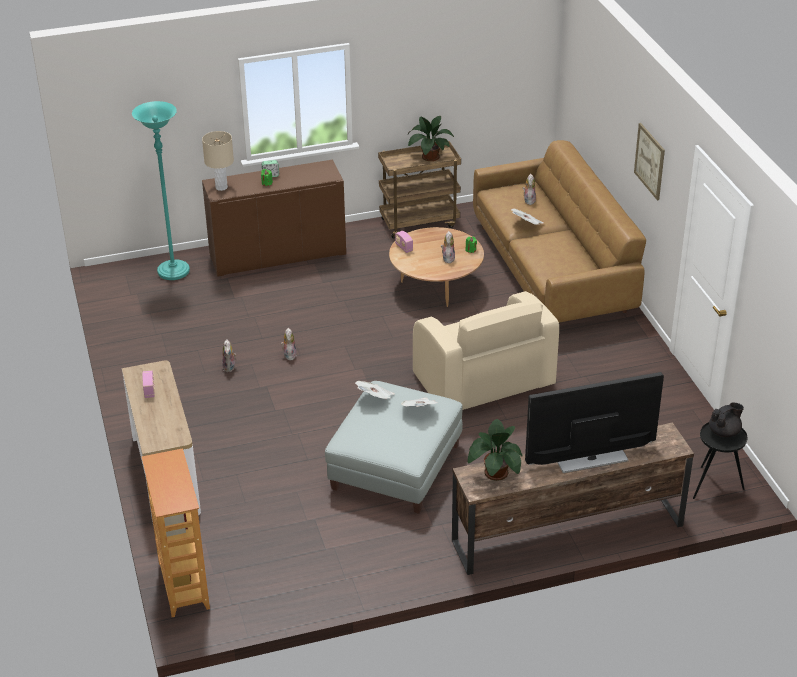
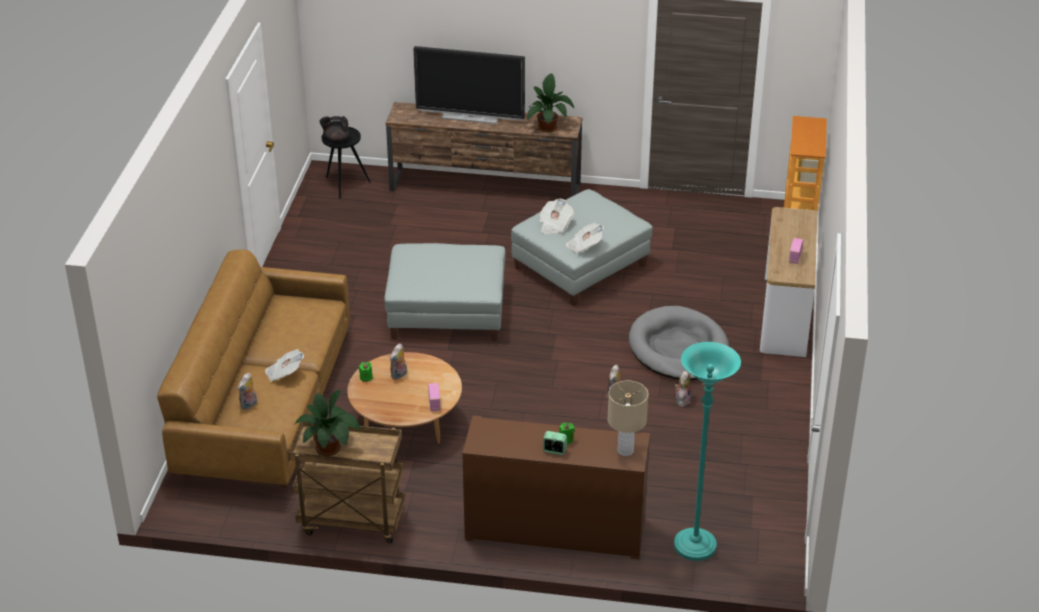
camera: 155 degrees left, 0 degrees up
(254, 411) = (679, 349): none -> grey dog bed
(483, 381) = (447, 312): beige armchair -> grey ottoman
(649, 161) = (206, 192): picture -> none

